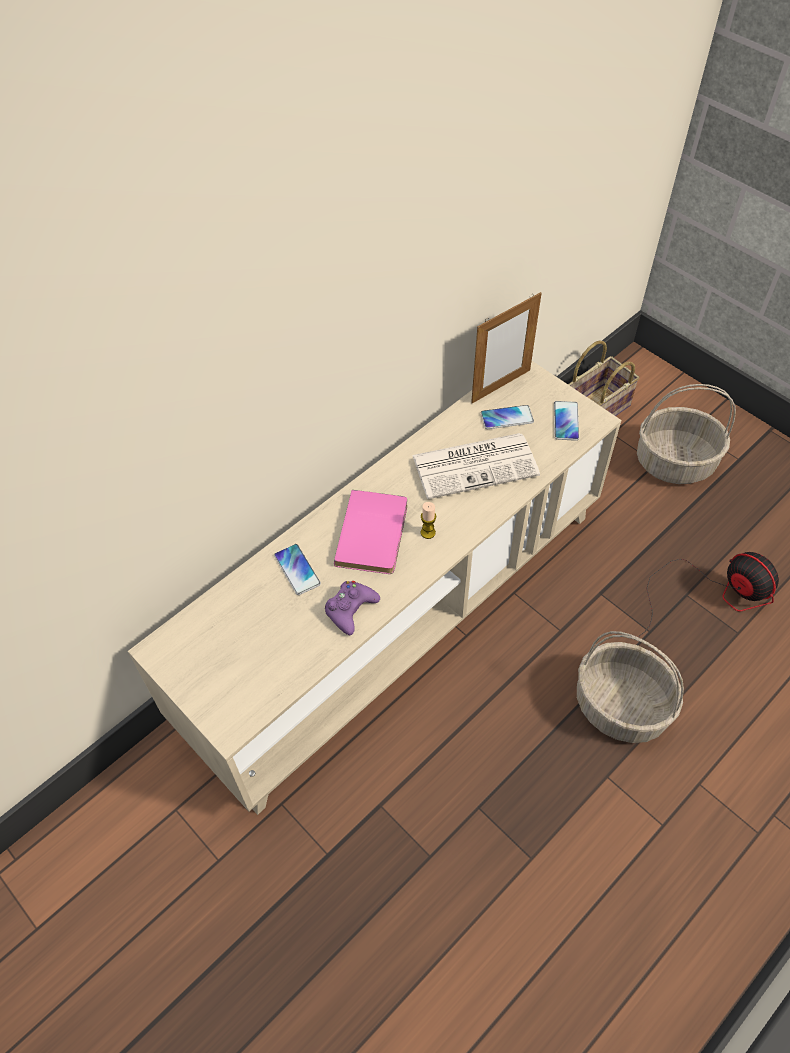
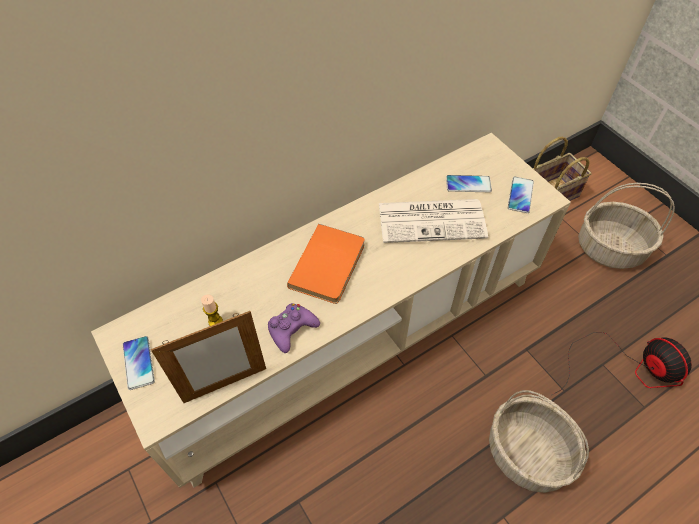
camera: 10 degrees right, 0 degrees up
(297, 570) = (255, 285): phone -> phone (139, 363)
(375, 534) = (330, 266): pink book -> orange book
(428, 532) = (377, 272): candle -> candle (215, 321)
(501, 386) = (468, 157): picture frame -> picture frame (225, 385)

